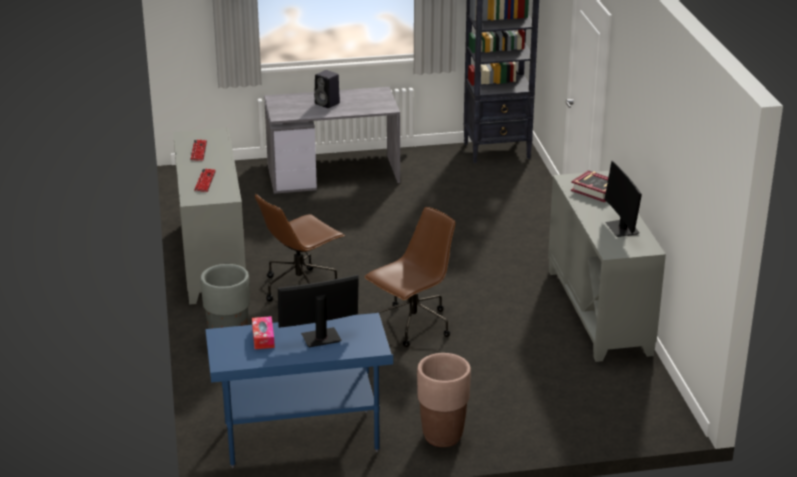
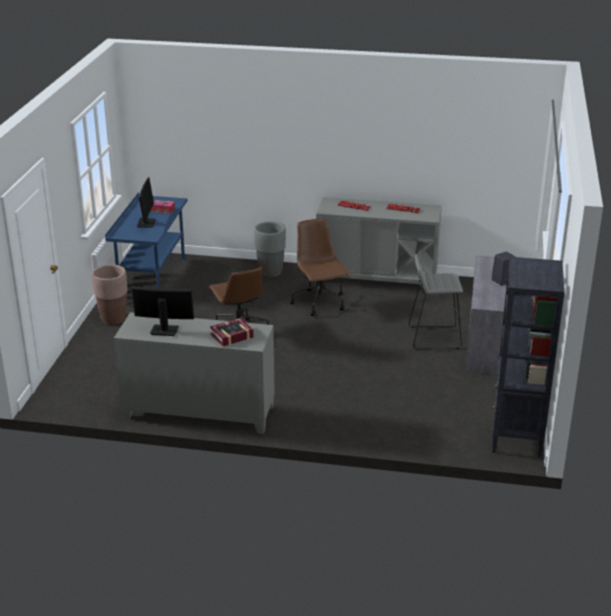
camera: 110 degrees right, 0 degrees up
(341, 207) = (433, 337): none -> grey stool

